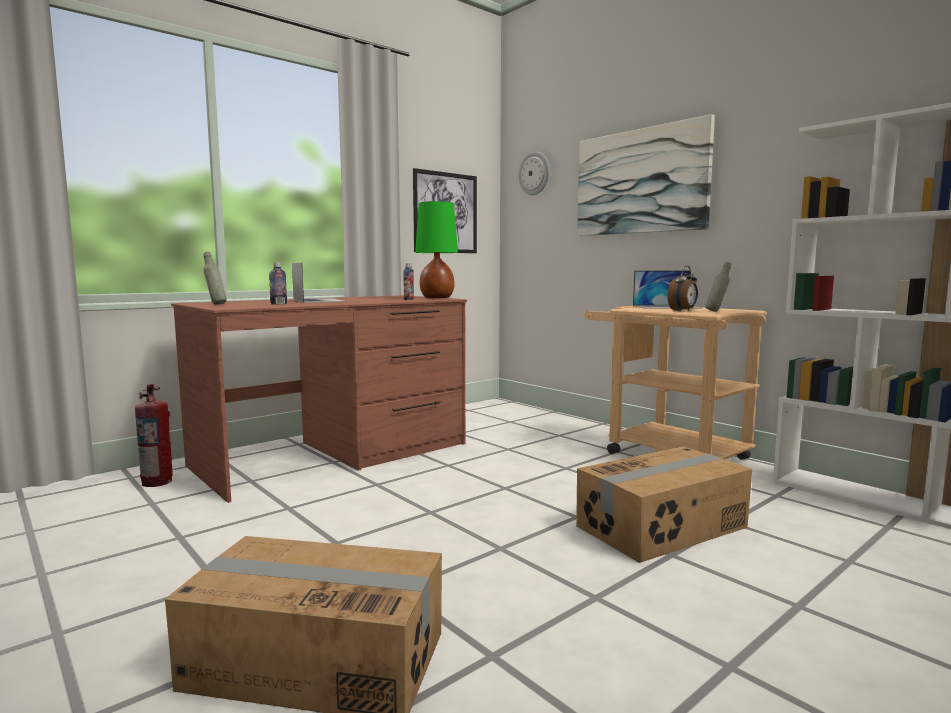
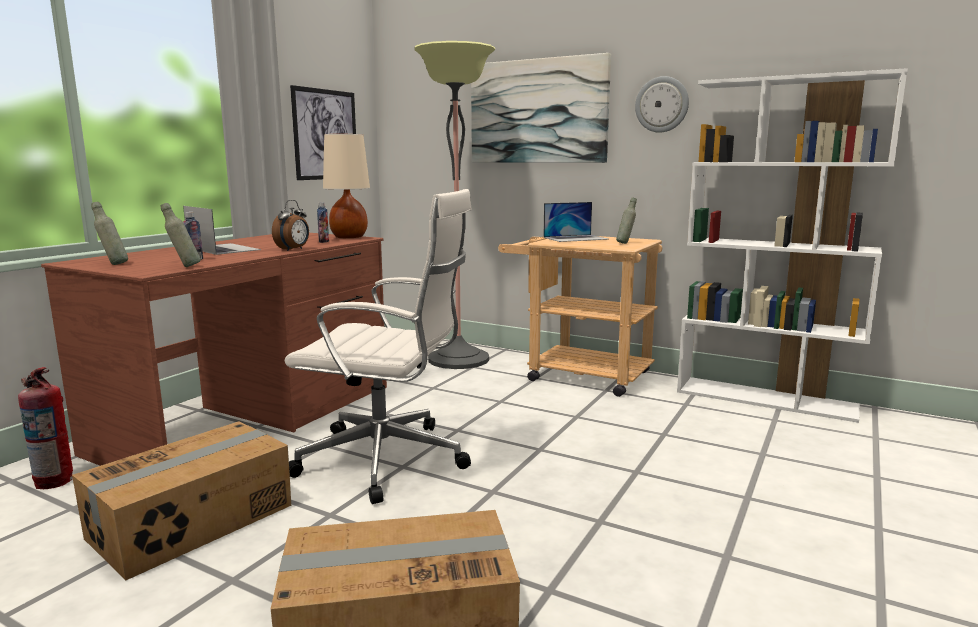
camera: 20 degrees left, 5 degrees up
(260, 306) = (184, 267): none -> grey bottle
(421, 505) = (388, 460): none -> white office chair
(437, 298) = (349, 237): green table lamp -> beige table lamp
(534, 173) = (418, 93): wall clock -> wall clock (662, 104)
(549, 427) = (458, 359): none -> floor lamp
(663, 527) = (616, 447): cardboard box -> cardboard box (193, 522)
(683, 311) = (597, 244): alarm clock -> alarm clock (293, 249)

